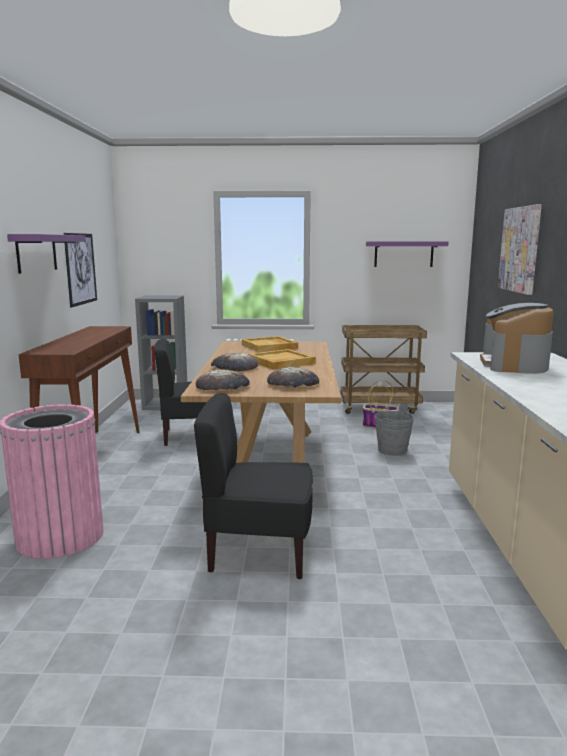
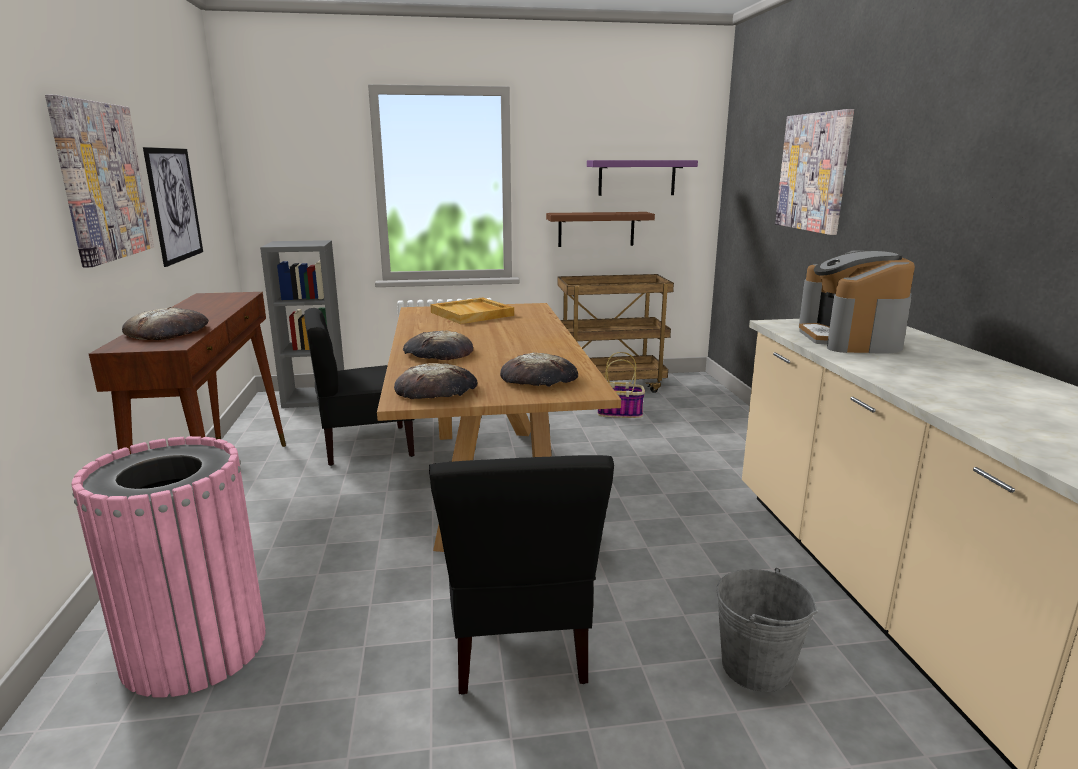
camera: 10 degrees left, 5 degrees up
(36, 253) = (102, 181): purple shelf -> picture
(66, 345) = (167, 331): none -> bread
(258, 552) = (518, 641): black chair -> black chair turned 90 degrees counterclockwise
(281, 362) = (502, 340): beige tray -> none
(372, 291) = (596, 229): none -> brown shelf
(392, 450) = (649, 450): grey bucket -> grey bucket (756, 667)

